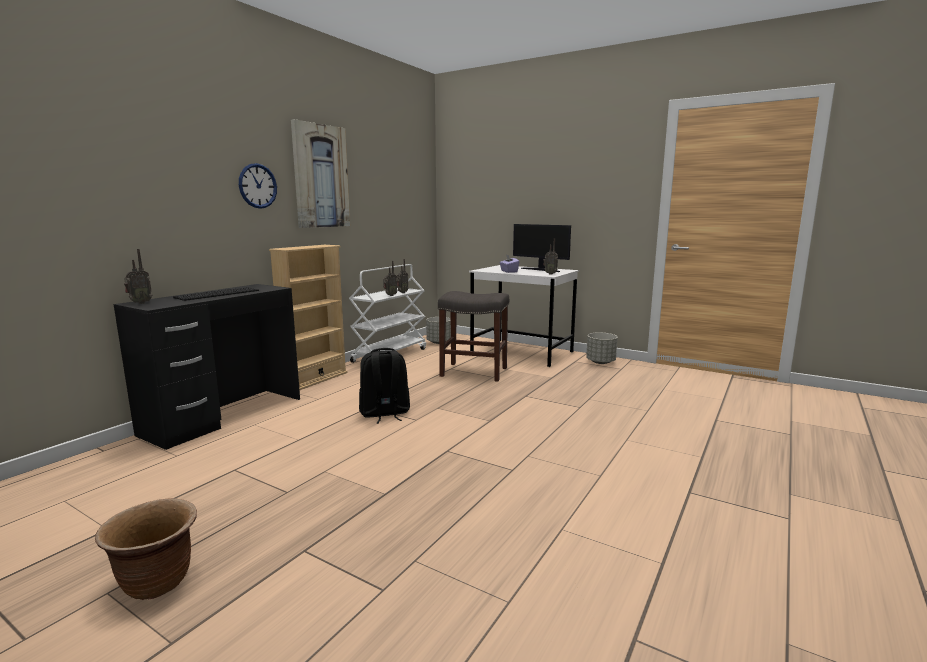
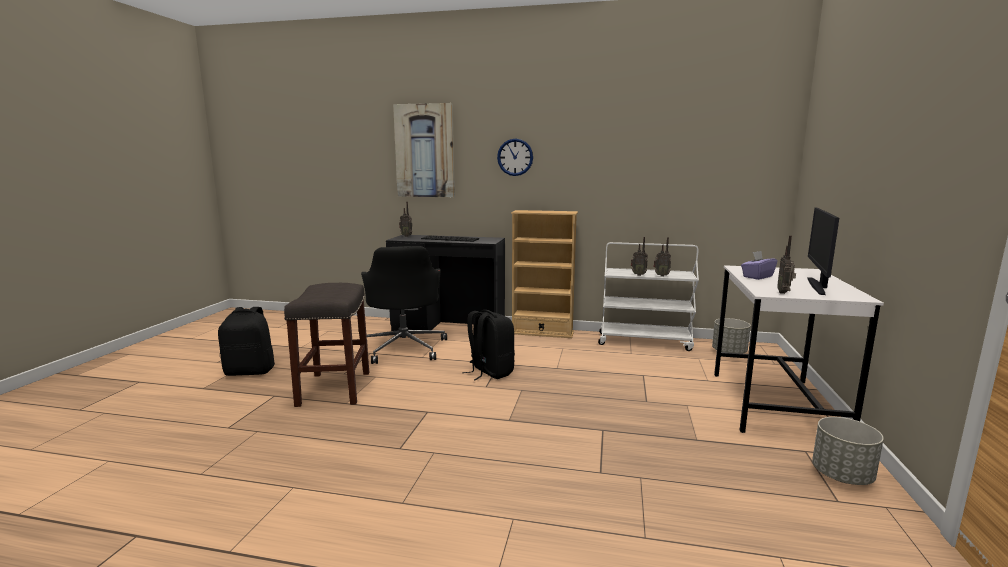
camera: 70 degrees right, 0 degrees up
(158, 583) = (250, 371): brown planter -> black backpack
(252, 446) = (405, 348): none -> black office chair
(320, 176) = (586, 145): picture -> picture (425, 151)
(473, 372) = (647, 388): grey stool -> grey stool (334, 388)

